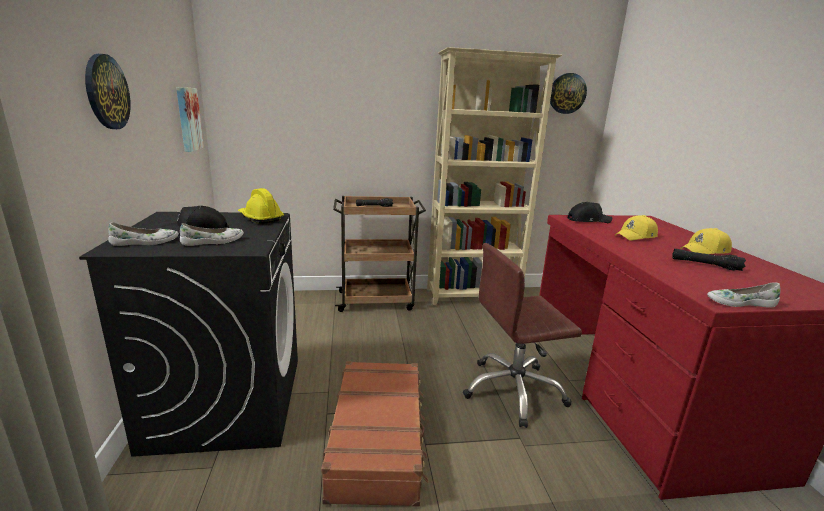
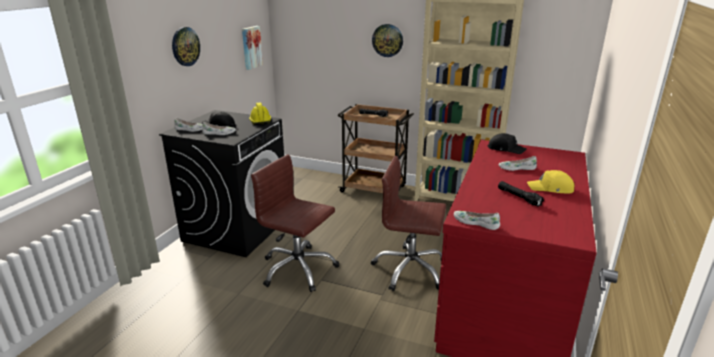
camera: 30 degrees right, 5 degrees up
(378, 439) = (298, 269): brown suitcase -> brown office chair
(567, 93) = (556, 25): wall clock -> wall clock (387, 40)
(636, 236) = (516, 168): yellow cap -> white shoe

